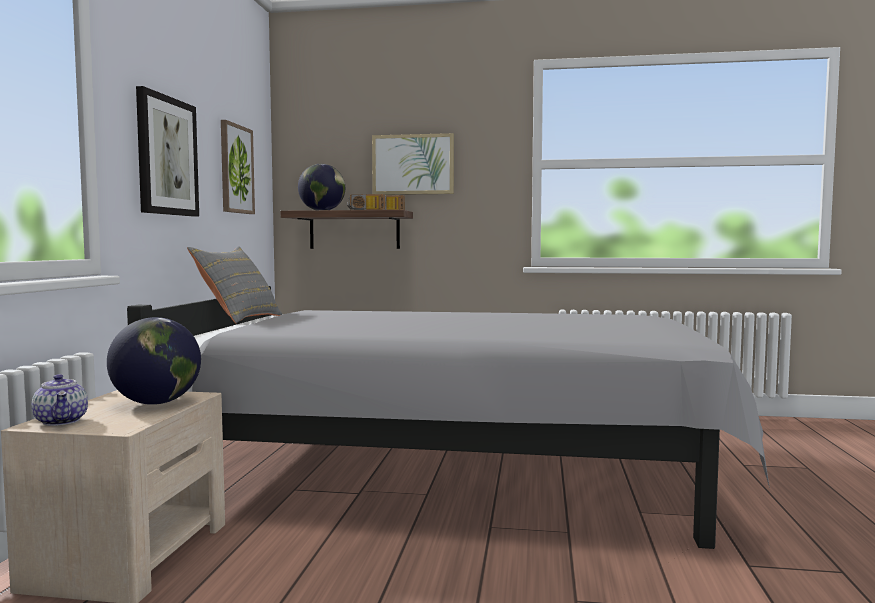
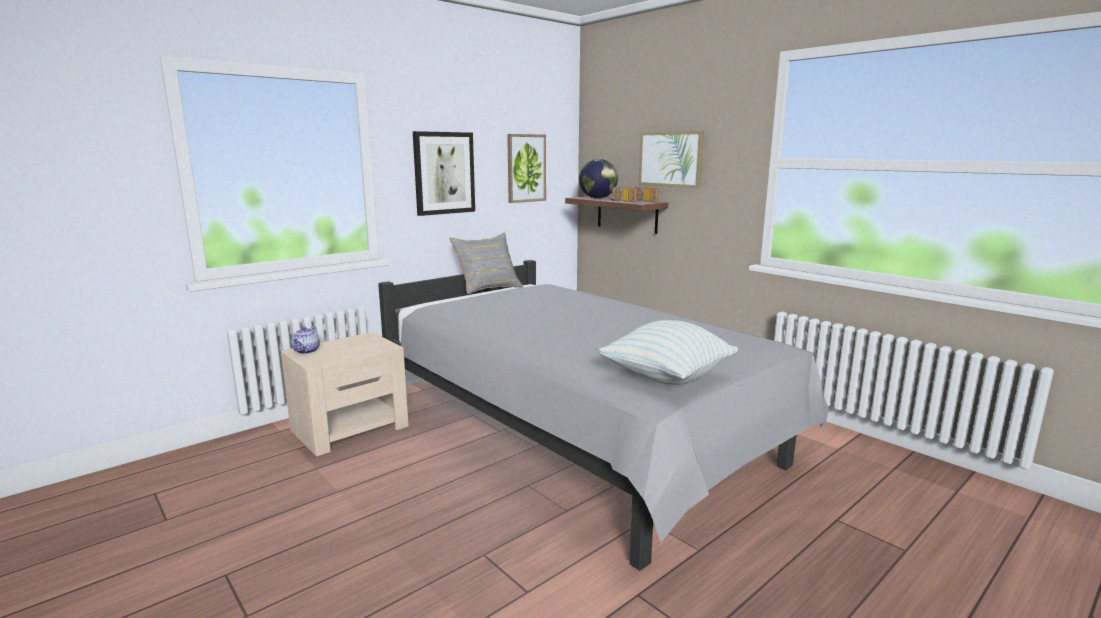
camera: 40 degrees right, 10 degrees up
(157, 403) = (362, 348): globe -> none
(656, 336) = (666, 377): none -> pillow

